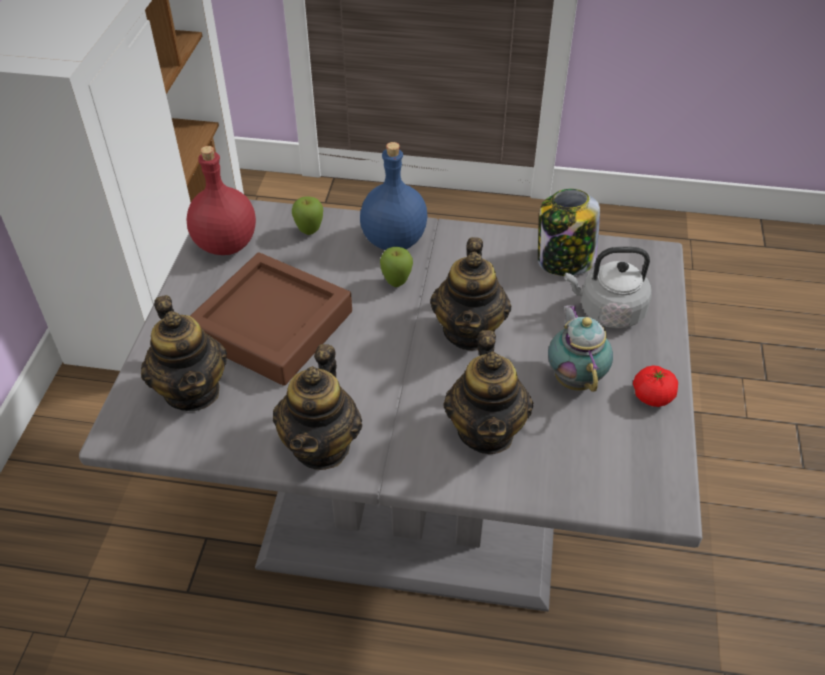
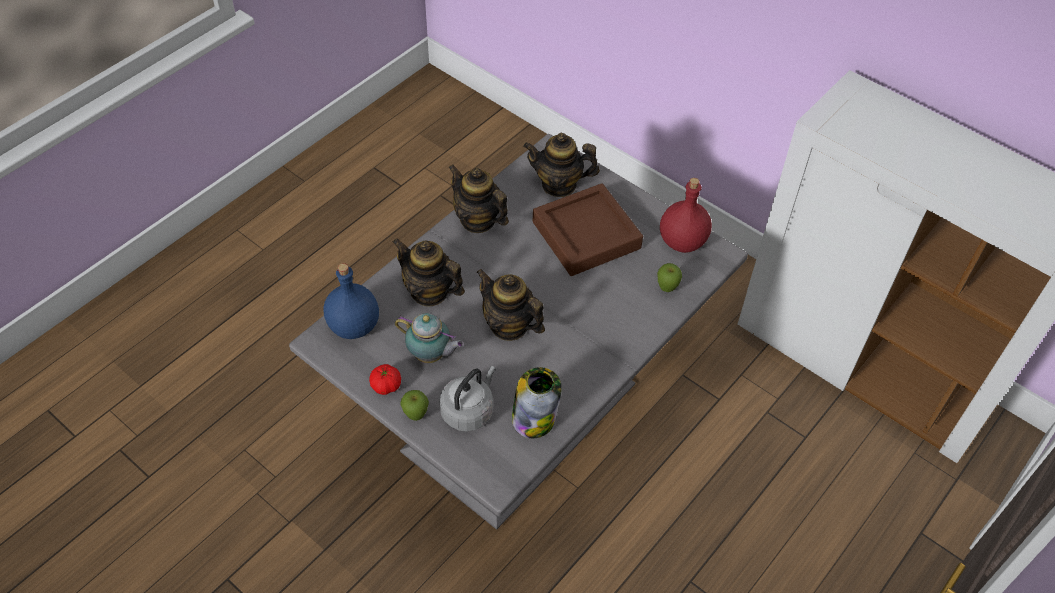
camera: 120 degrees right, 5 degrees up
(395, 241) = (625, 331): blue bottle -> blue bottle (353, 326)
(396, 283) = (580, 311): apple -> apple (416, 416)

